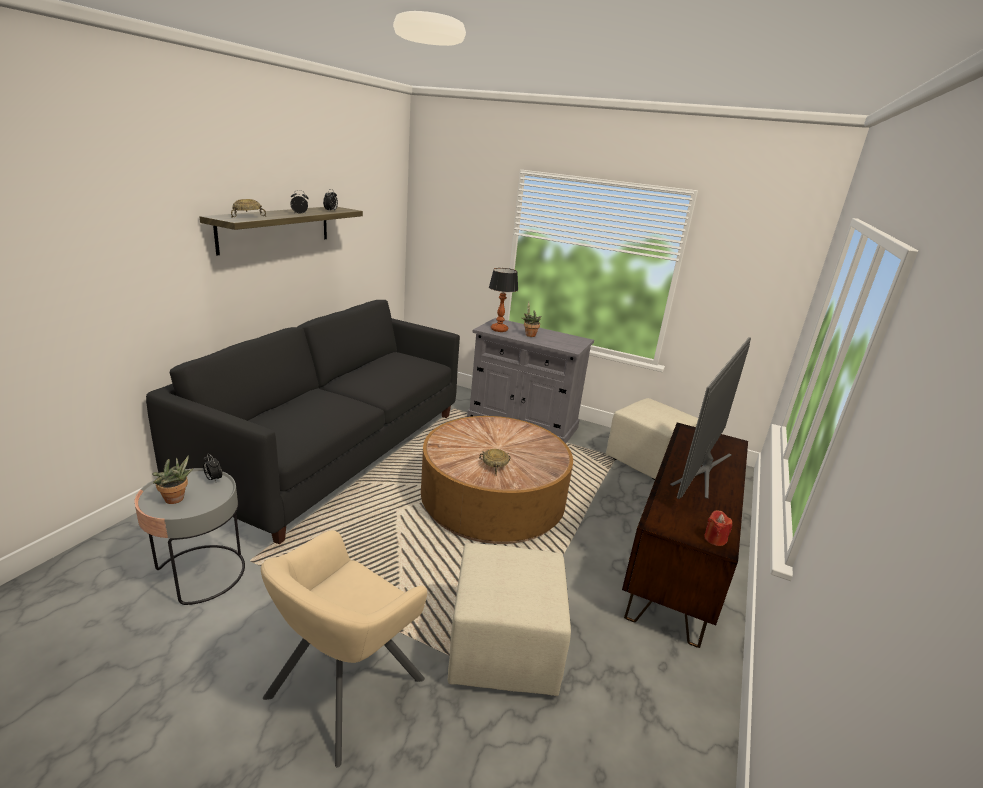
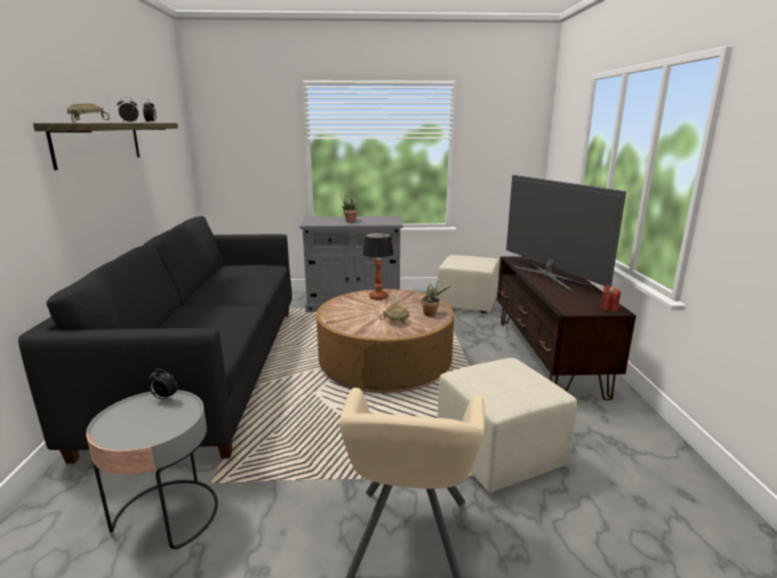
camera: 25 degrees left, 5 degrees down
(176, 500) = (143, 428): potted plant -> potted plant (431, 314)
(499, 330) = (321, 222): table lamp -> table lamp (378, 297)
(702, 468) = (550, 276): television -> television turned 150 degrees clockwise

